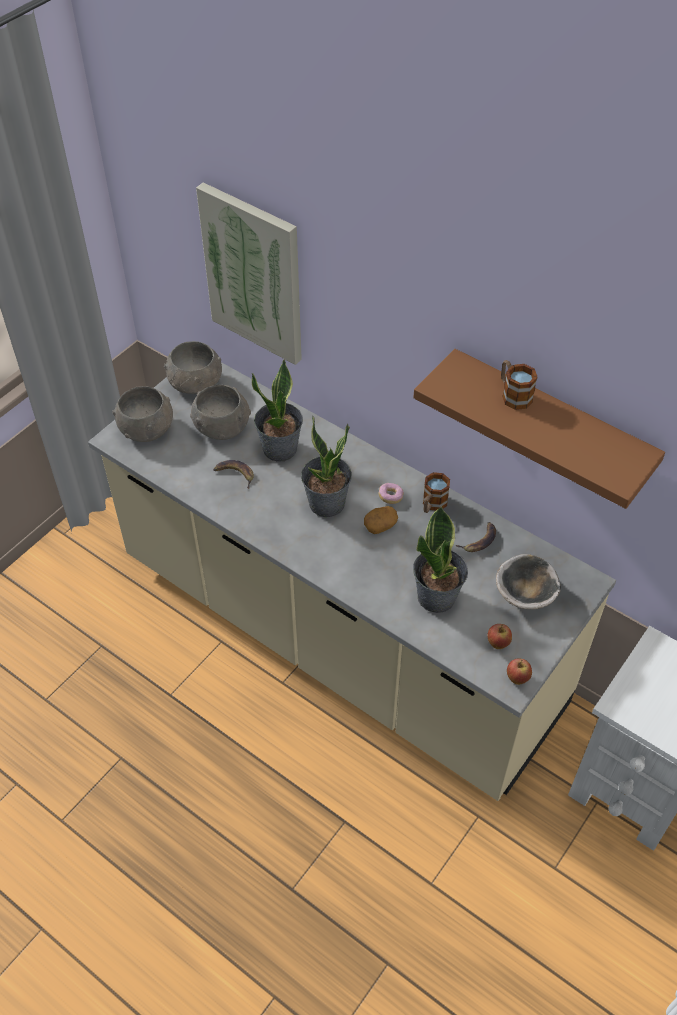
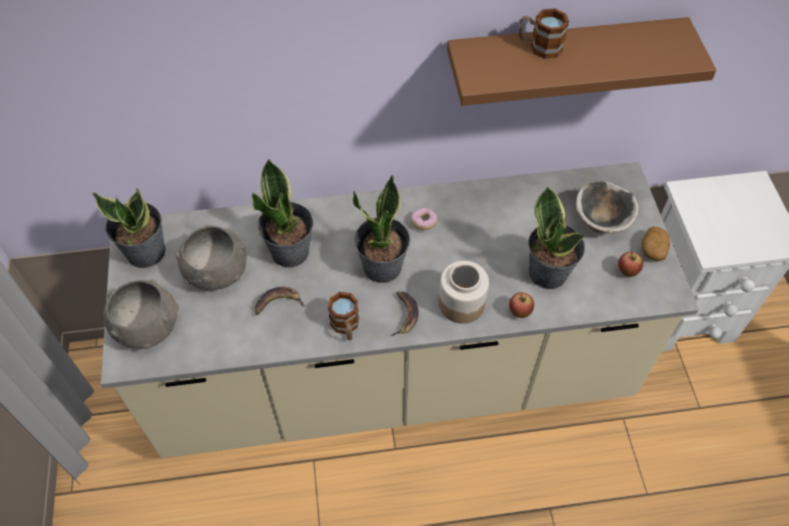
camera: 45 degrees left, 5 degrees up
(196, 384) = (146, 251): grey bowl -> potted plant
(254, 274) = (166, 96): picture -> none
(349, 567) = (461, 303): none -> jar
(380, 525) = (443, 251): potato -> potato (652, 249)
(432, 505) = (460, 204): mug -> mug (346, 327)
(479, 540) = (524, 205): banana -> banana (404, 314)
(517, 678) = (668, 286): apple -> apple (519, 312)

